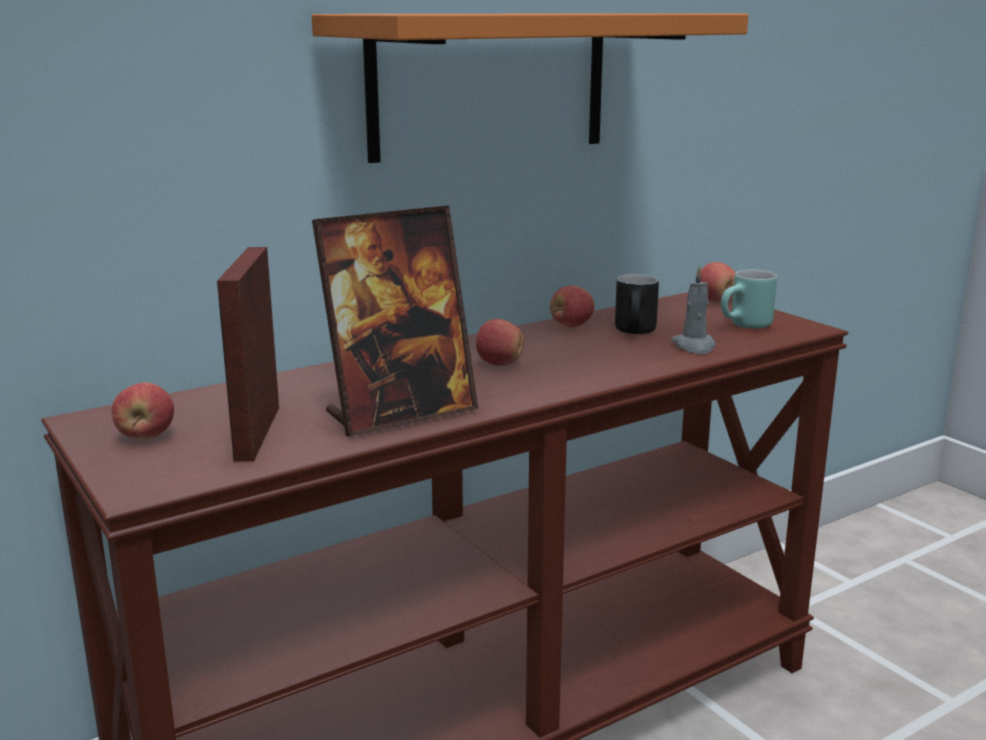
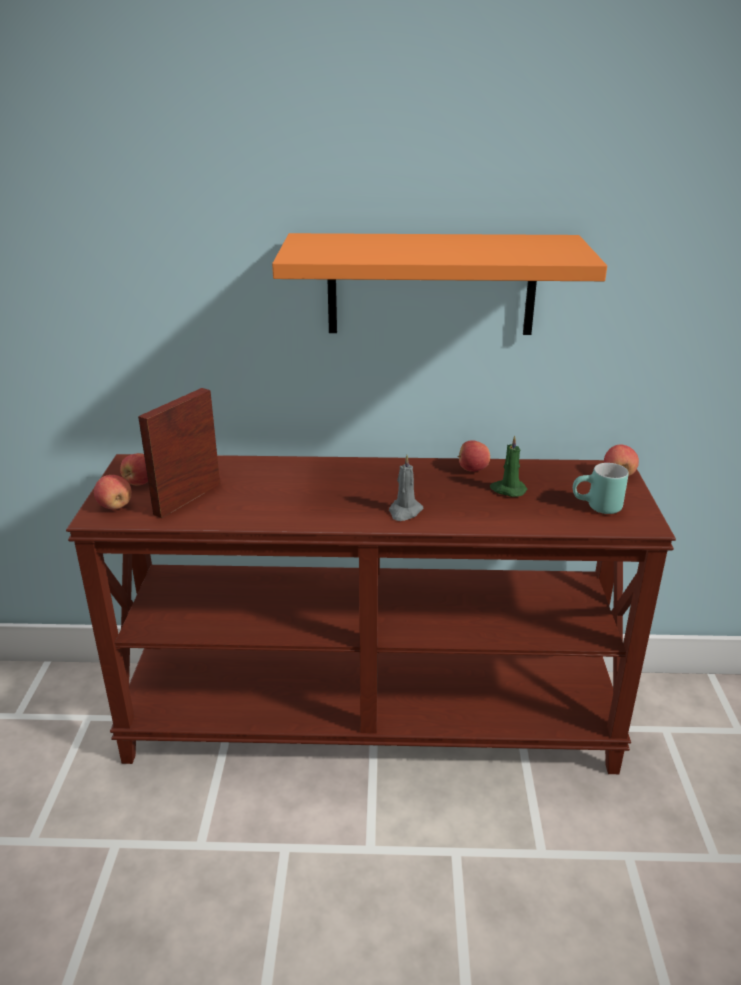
camera: 35 degrees right, 10 degrees up
(400, 413) = (271, 510): picture frame -> none
(499, 364) = (378, 489): apple -> apple (115, 506)
(638, 333) = (507, 490): black mug -> green candle
(694, 346) = (527, 515): grey candle -> grey candle (404, 512)

